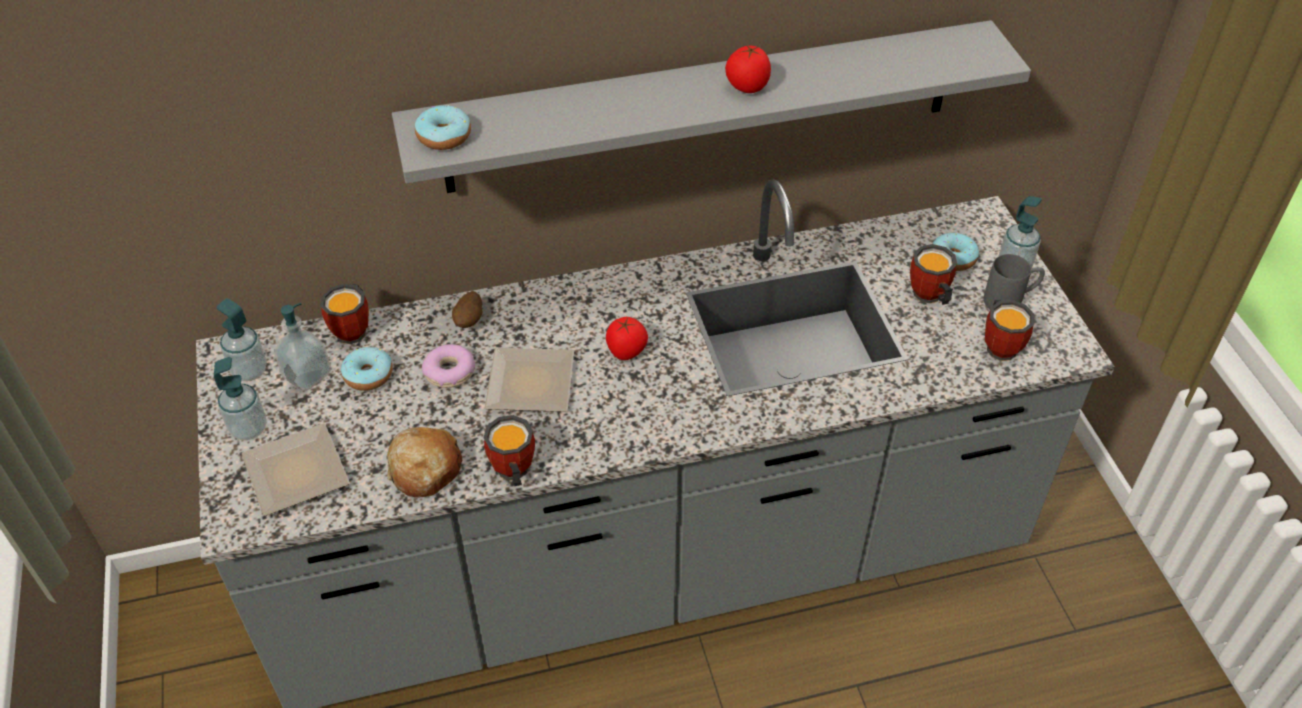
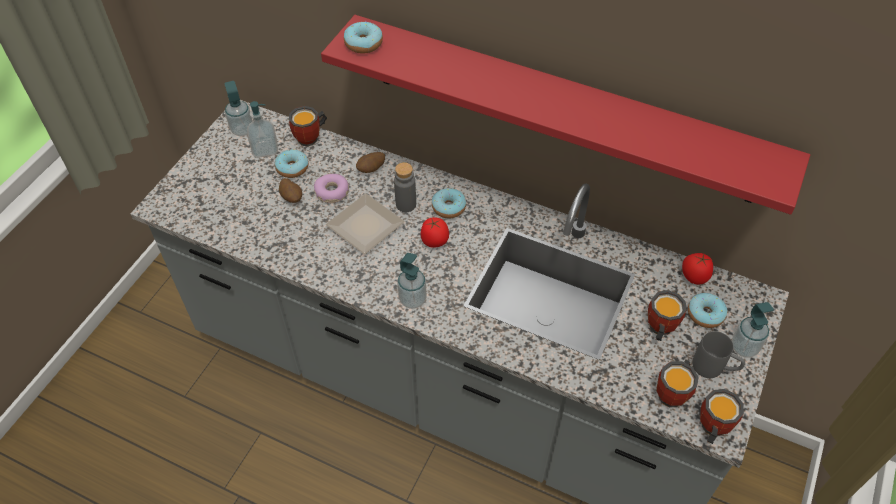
camera: 40 degrees right, 5 degrees up
(249, 428) = (212, 161): soap dispenser -> soap dispenser (412, 299)
(294, 476) = (207, 200): plate -> none
(406, 407) = (292, 198): none -> potato
(425, 469) = (267, 238): bread -> none
(511, 473) = (304, 269): mug -> mug (710, 428)
(551, 334) = (406, 204): none -> grey bottle
(603, 309) = (448, 207): none -> donut
(702, 107) = (561, 109): grey shelf -> red shelf
(746, 88) = (572, 109): tomato -> tomato (694, 277)

